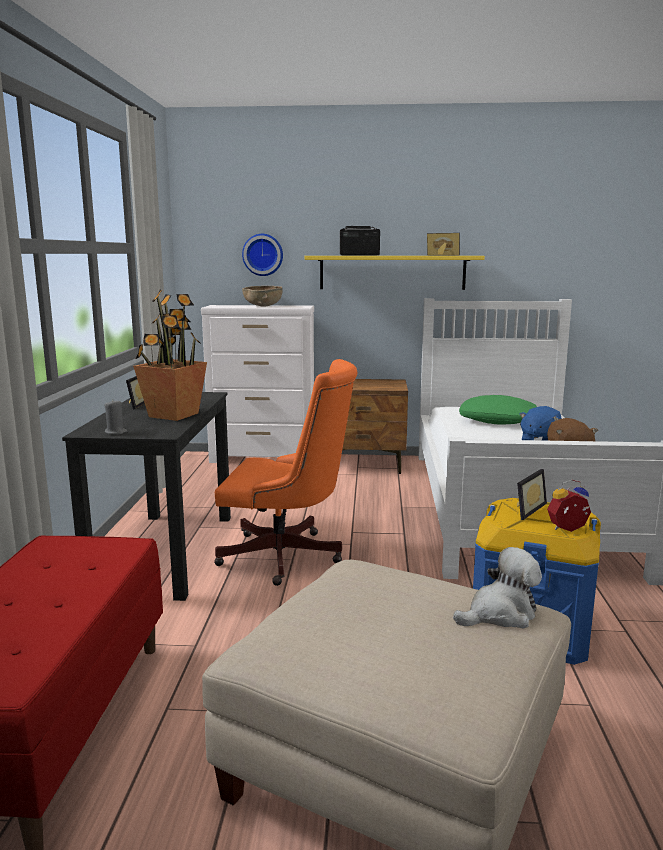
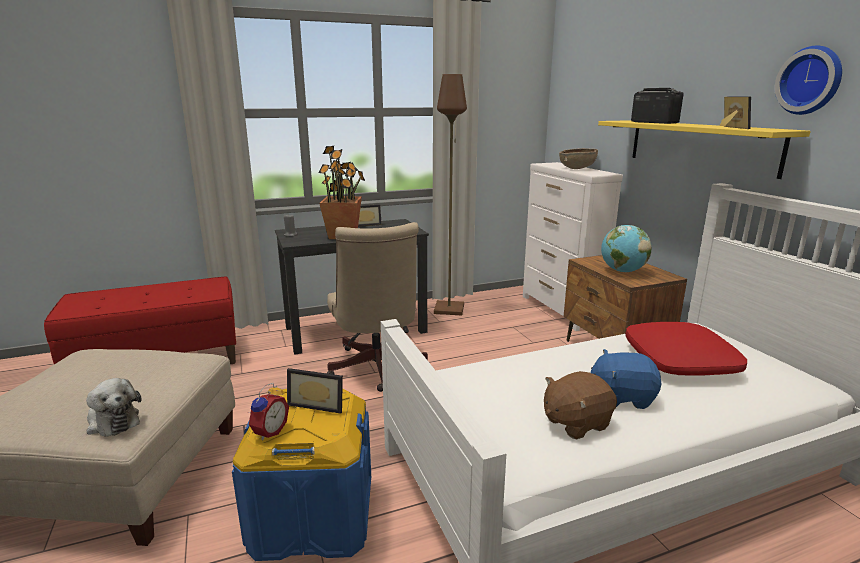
camera: 65 degrees right, 5 degrees up
(187, 496) = (449, 309): none -> brown floor lamp
(263, 254) = (597, 117): wall clock -> wall clock (811, 80)
(288, 557) = (376, 369): orange office chair -> beige office chair
(371, 385) = (622, 271): none -> globe
(497, 420) = (680, 360): green pillow -> red pillow
(568, 530) = (269, 431): alarm clock -> alarm clock turned 60 degrees clockwise

